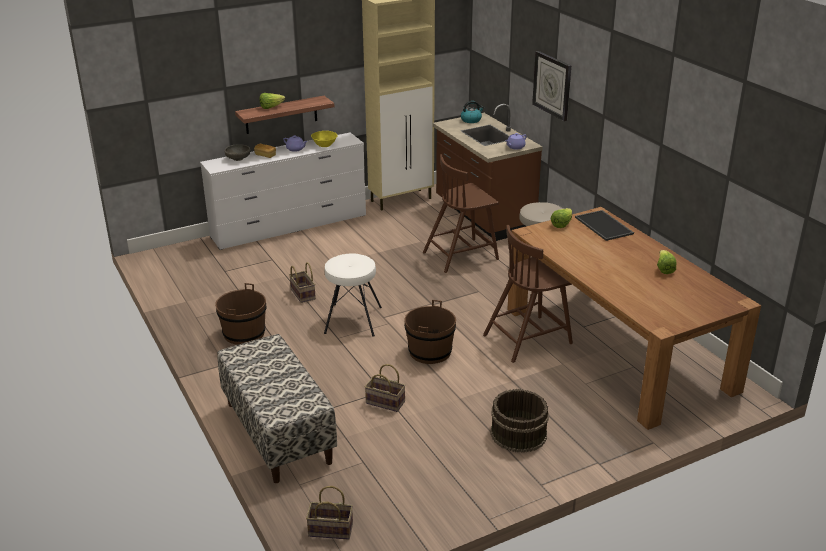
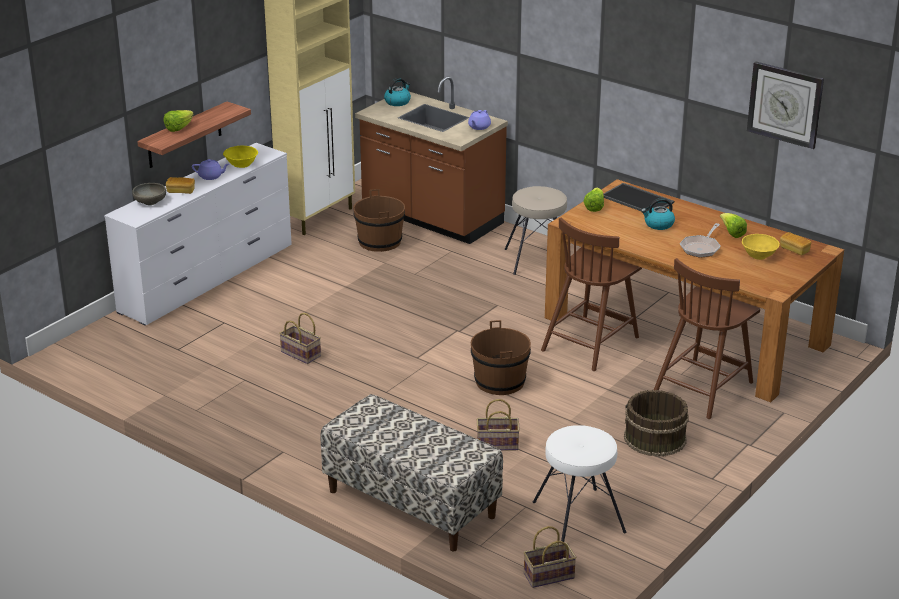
camera: 25 degrees left, 0 degrees up
(244, 334) = (273, 414): brown bucket -> brown bucket (380, 242)
(352, 320) = (385, 368): white stool -> white stool (577, 517)
(461, 255) = (445, 269): brown chair -> brown chair (703, 388)
(552, 85) = (517, 47): wall clock -> wall clock (785, 104)
(604, 249) = (658, 224): none -> kettle
(625, 276) = (701, 248): none -> frying pan
(673, 293) = (758, 255): none -> yellow bowl
(711, 295) = (794, 250): none -> bread

